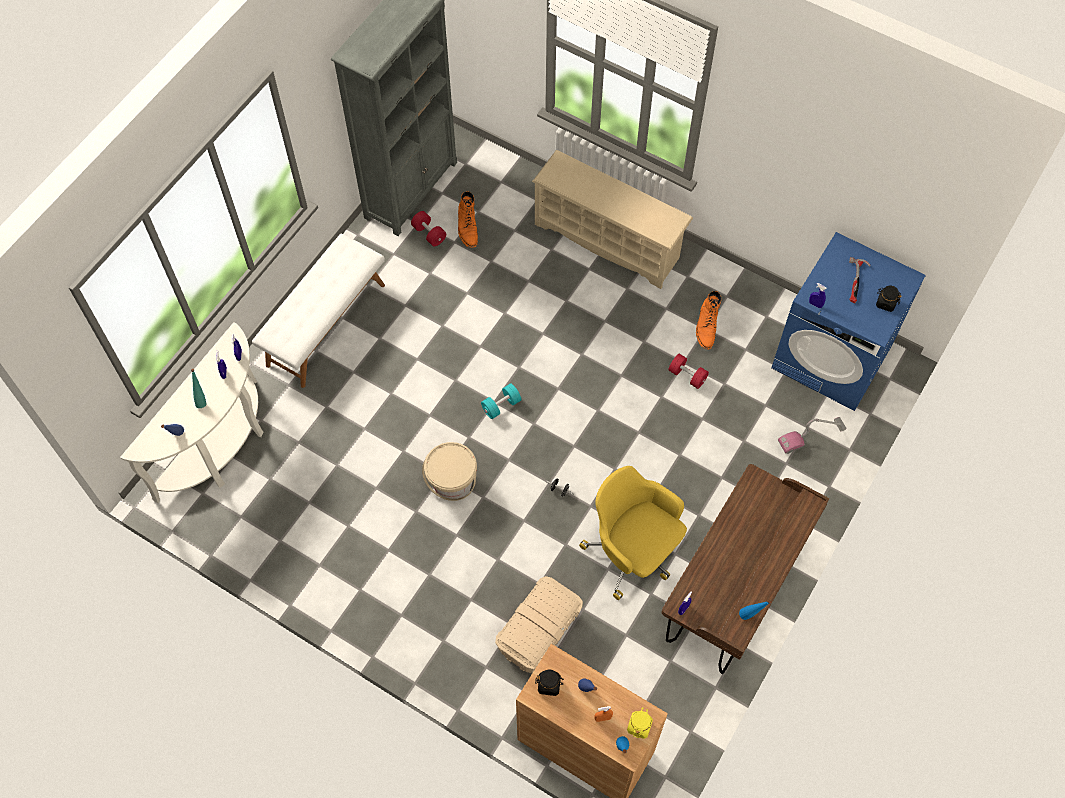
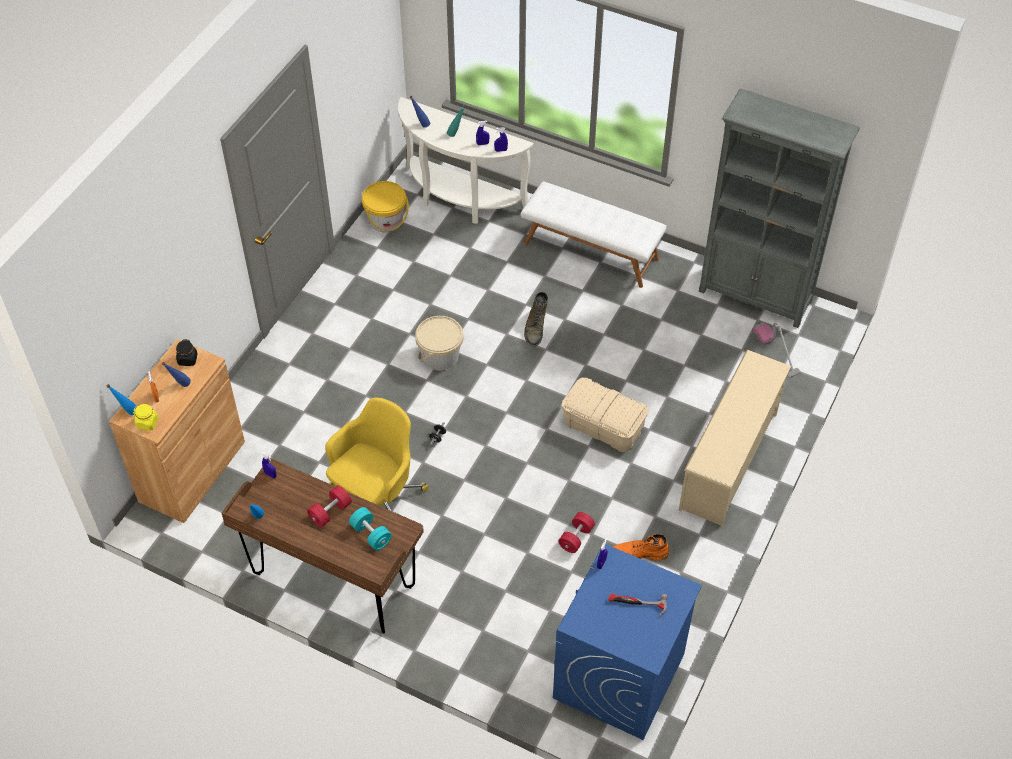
camera: 85 degrees right, 10 degrees down
(238, 529) = (386, 220): none -> yellow bucket
(425, 387) = (535, 328): none -> green boot
(429, 234) = (706, 314): red dumbbell -> red dumbbell (330, 512)
(467, 227) = (720, 343): orange boot -> none
(501, 405) = (522, 386): turquoise dumbbell -> turquoise dumbbell (371, 534)
(539, 633) = (296, 431): beige storage box -> beige storage box (602, 426)
(811, 436) = (517, 655): vacuum cleaner -> vacuum cleaner (775, 352)
(885, 303) = (613, 632): black jar -> none

